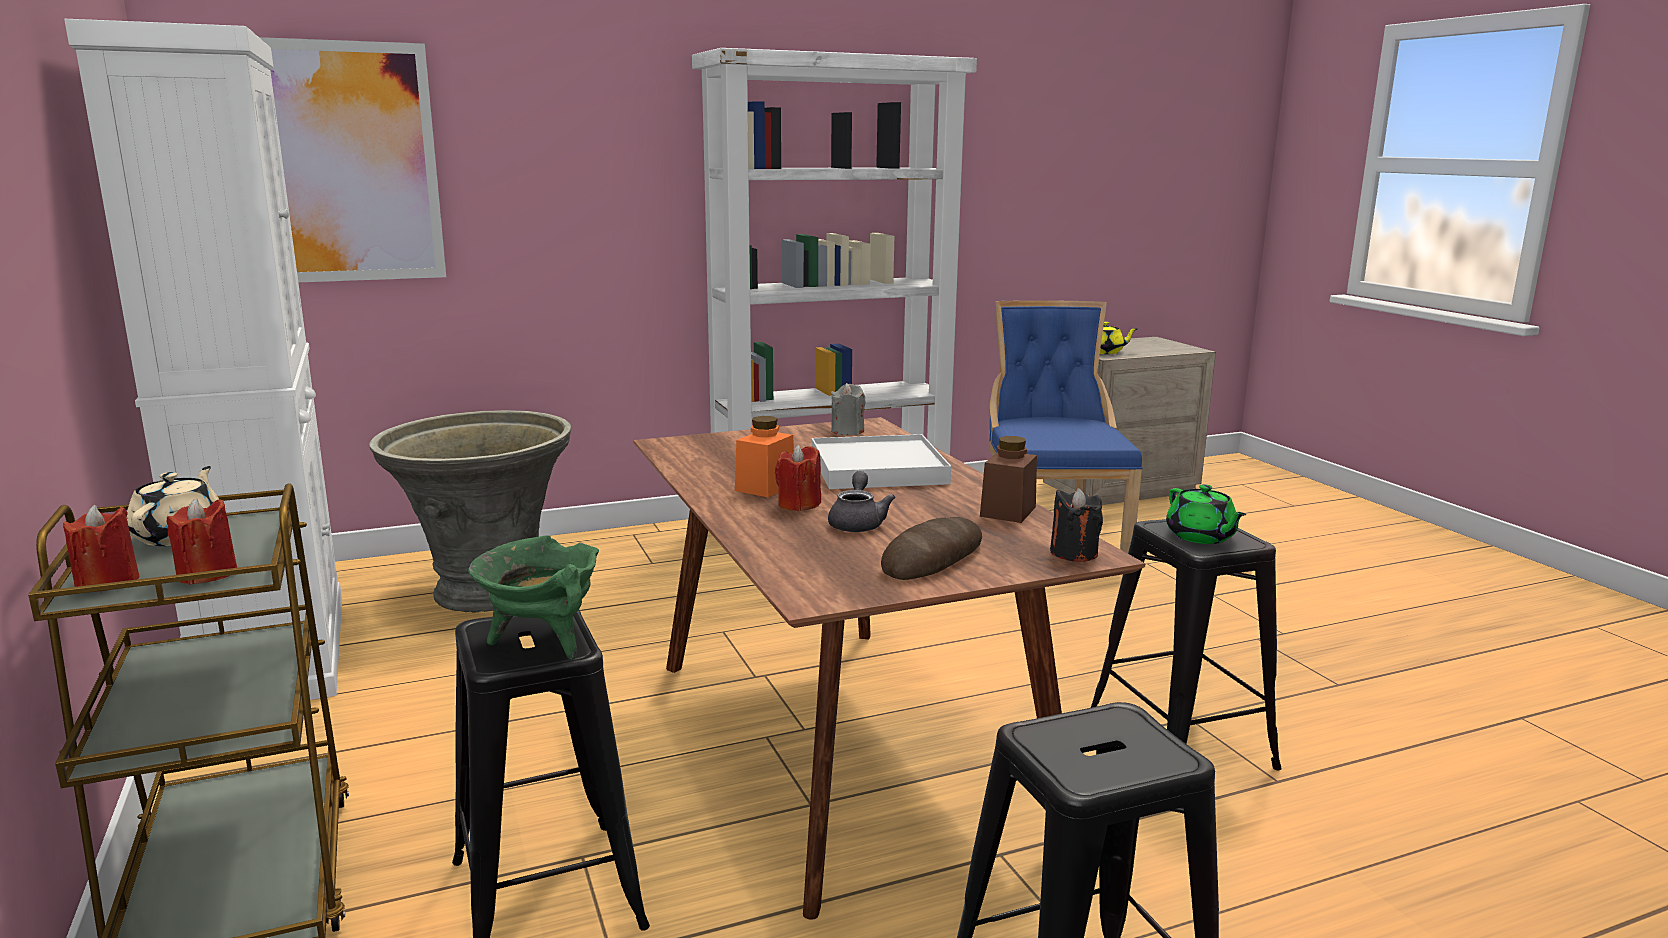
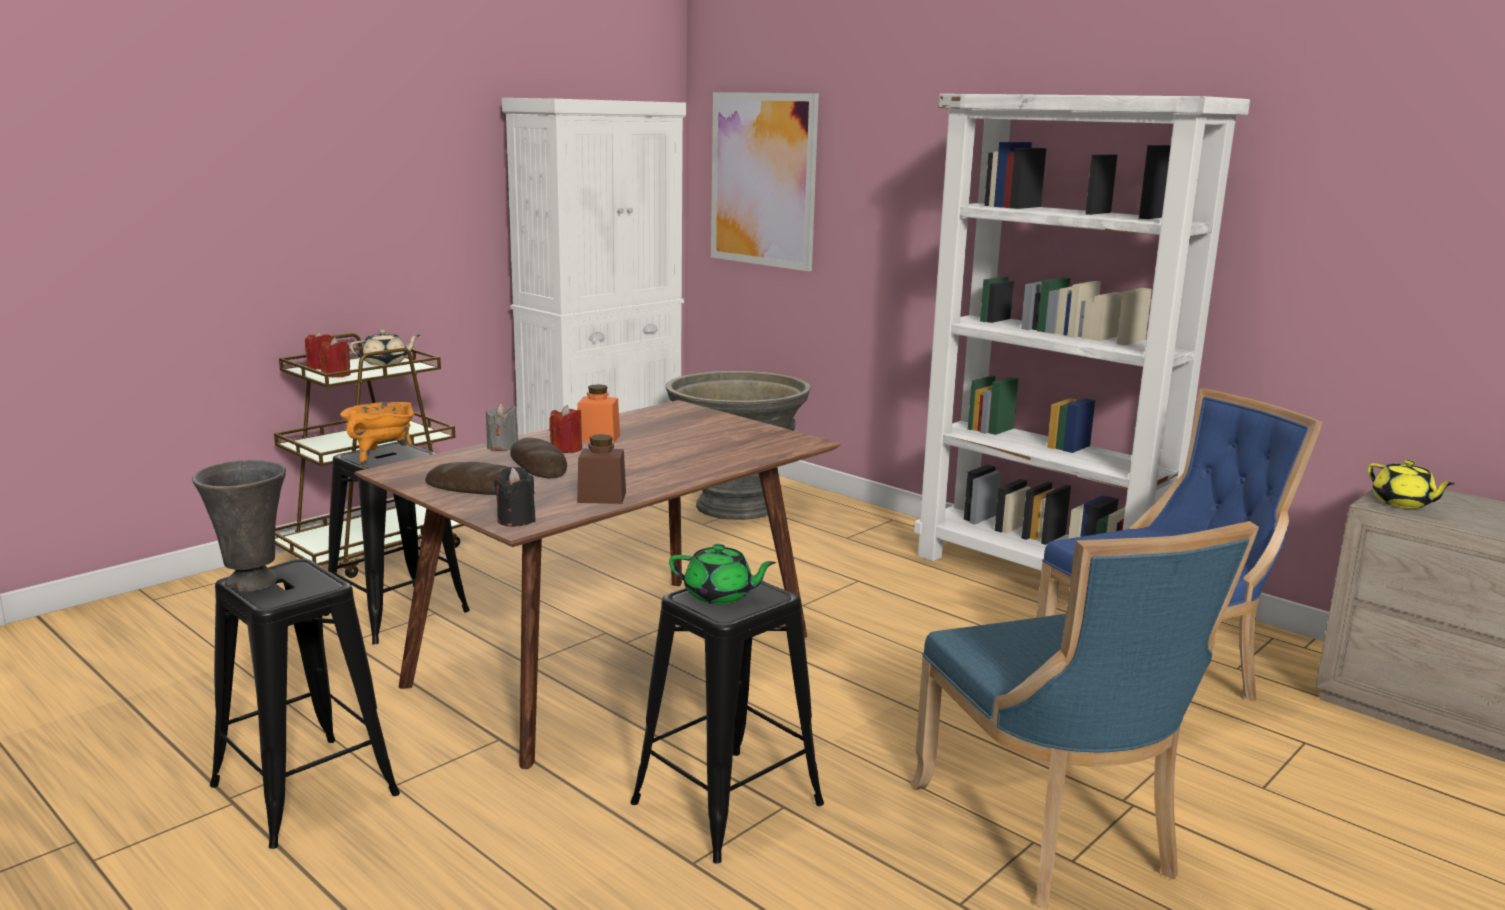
camera: 65 degrees right, 0 degrees up
(542, 641) = (381, 457): green cooking pot -> orange cooking pot
(847, 431) = (775, 439): grey candle -> grey candle (502, 447)
(857, 523) = (538, 465): grey teapot -> bread
(877, 469) = (676, 457): white tray -> none
(1100, 769) = (252, 583): none -> grey vase
(1201, 537) = (719, 595): green teapot -> green teapot turned 120 degrees counterclockwise
(1247, 629) = (1052, 833): none -> blue chair

